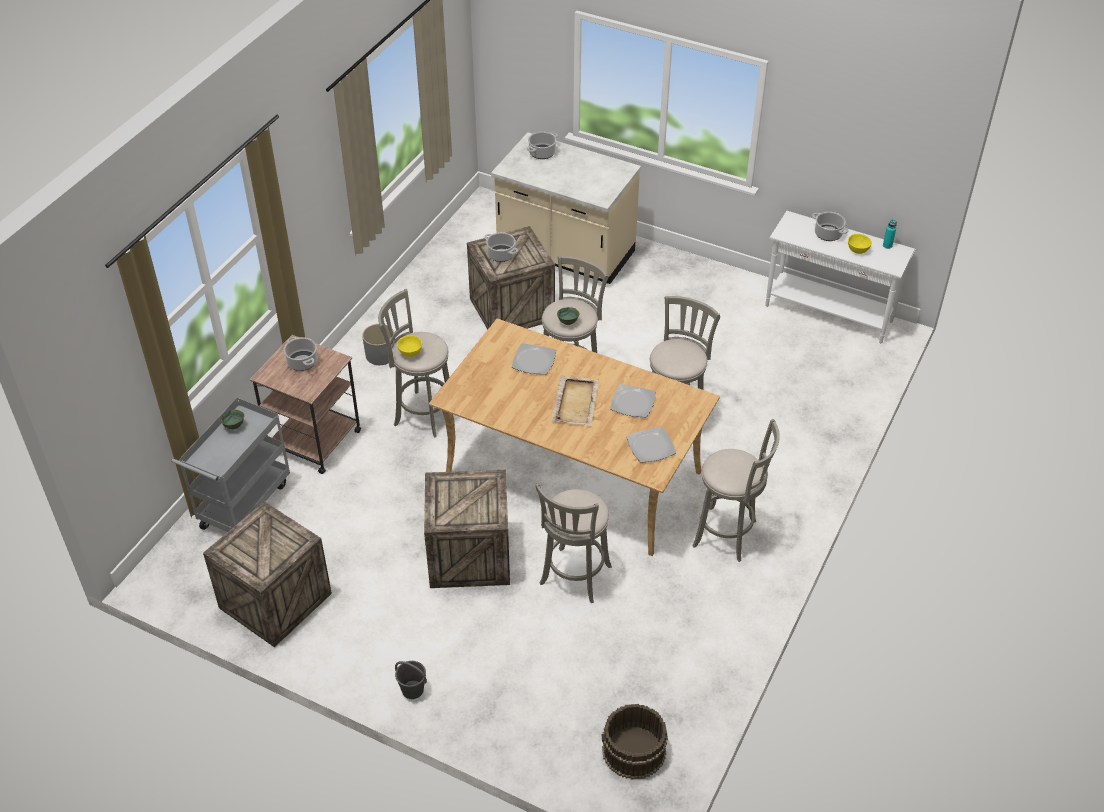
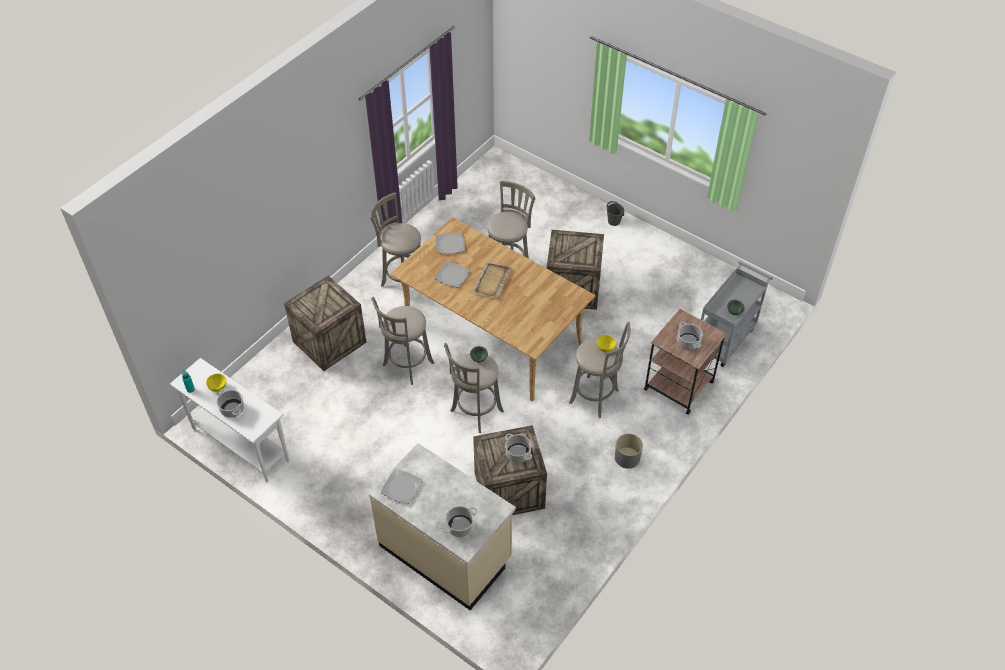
camera: 170 degrees left, 5 degrees up
(275, 602) = (697, 277): crate -> crate (329, 341)
(533, 360) = (514, 317): plate -> plate (402, 488)
(634, 752) = (498, 179): brown bucket -> none

